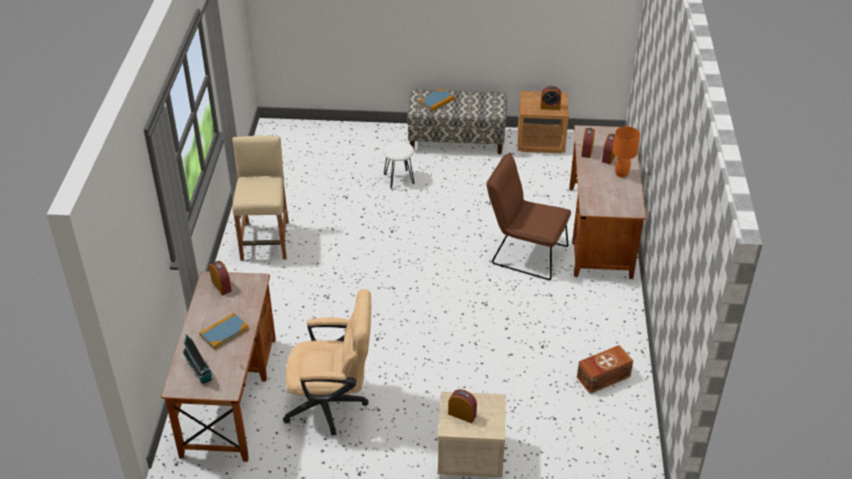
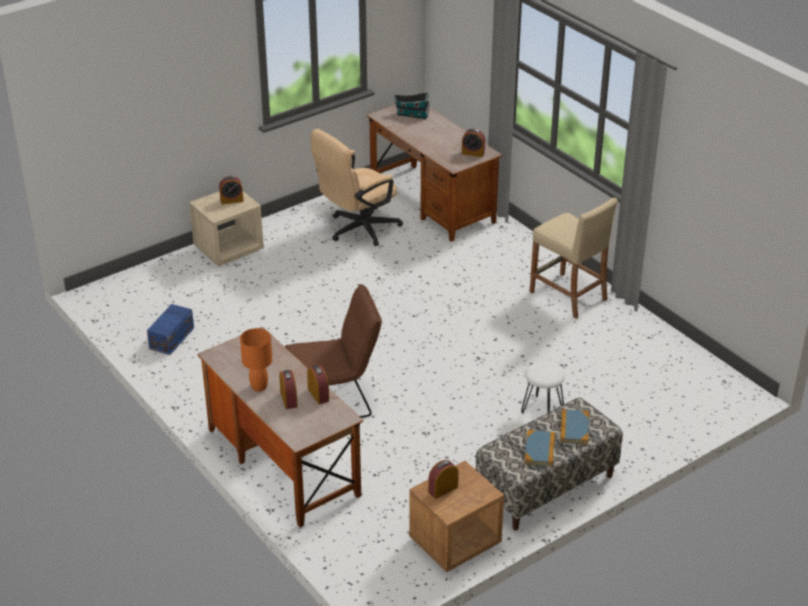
camera: 140 degrees right, 5 degrees down
(224, 332) = (428, 135): book -> book (539, 450)
(602, 377) = (173, 338): brown storage box -> blue storage box

